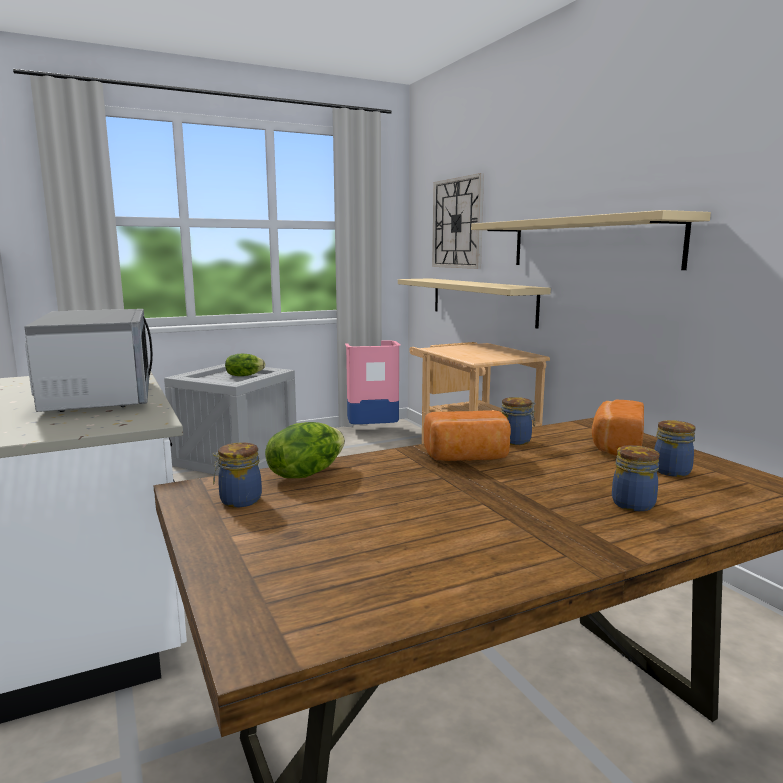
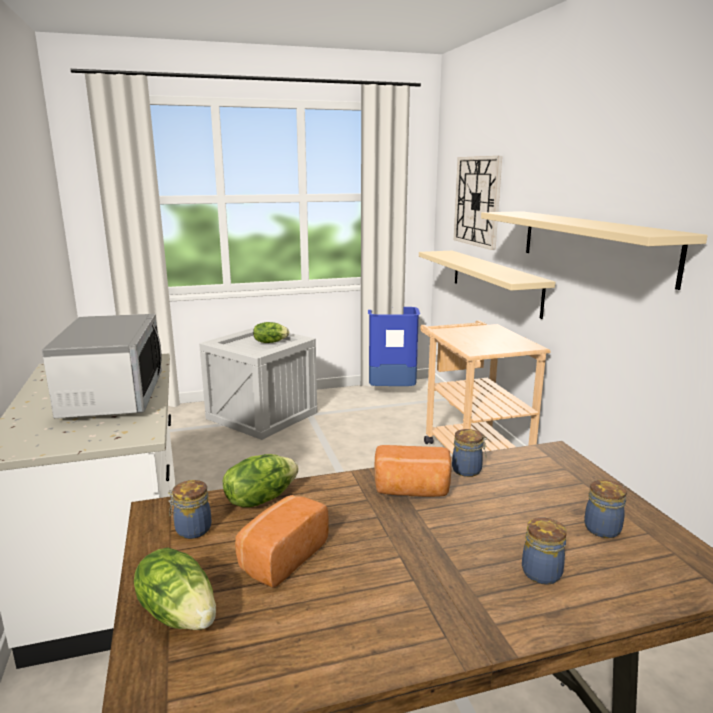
camera: 10 degrees right, 5 degrees up
(259, 564) = (179, 613): none -> lettuce
(372, 430) = (392, 390): pink trash can -> blue trash can
(615, 446) = (562, 486): bread -> bread (280, 557)

